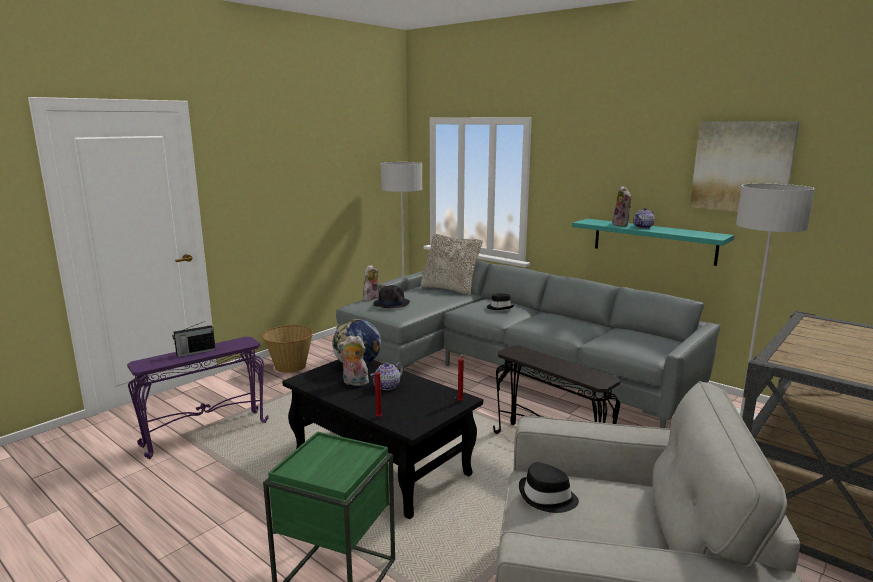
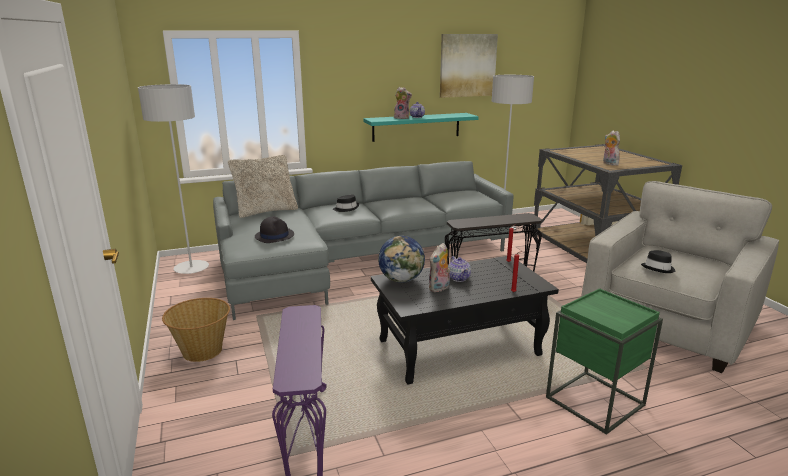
camera: 60 degrees left, 5 degrees up
(195, 352) = (297, 342): radio -> none
(370, 298) = (233, 241): plush toy -> plush toy (609, 163)

